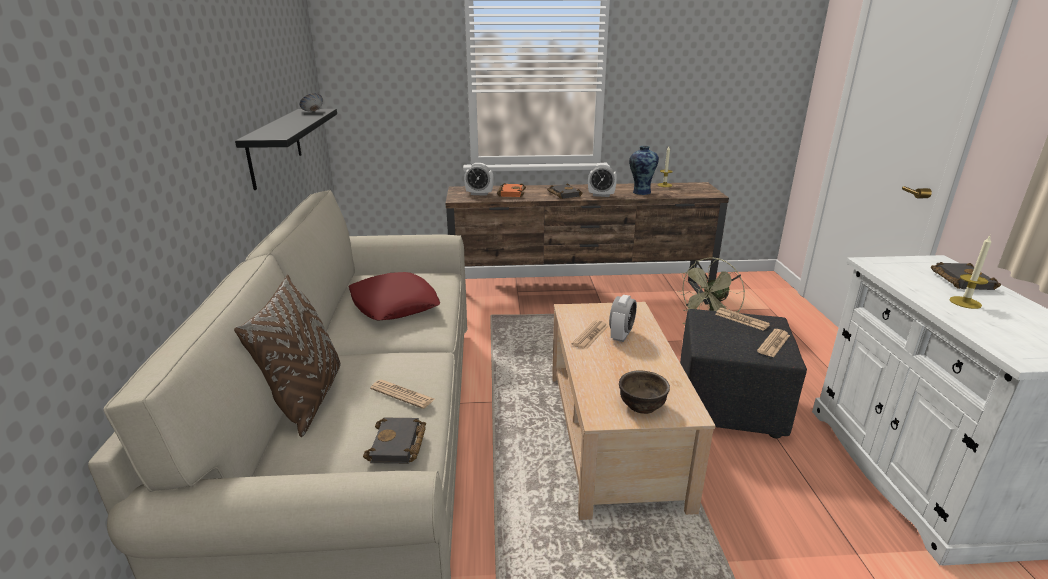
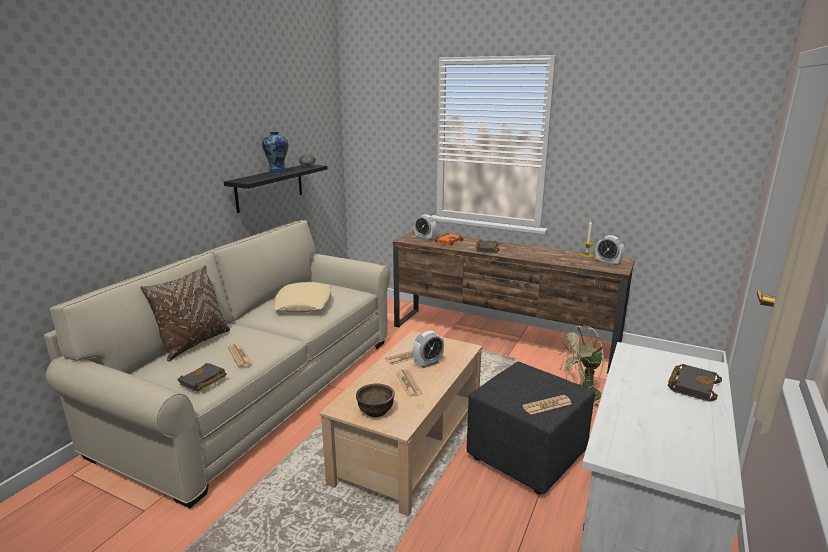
camera: 30 degrees right, 5 degrees down
(394, 304) = (303, 303): red pillow -> beige pillow
(601, 195) = (515, 254): alarm clock -> alarm clock (607, 263)
(641, 192) = (554, 257): vase -> vase (277, 172)
(741, 319) = (547, 380): newspaper -> newspaper (408, 384)
(965, 302) = (653, 402): candle -> none

